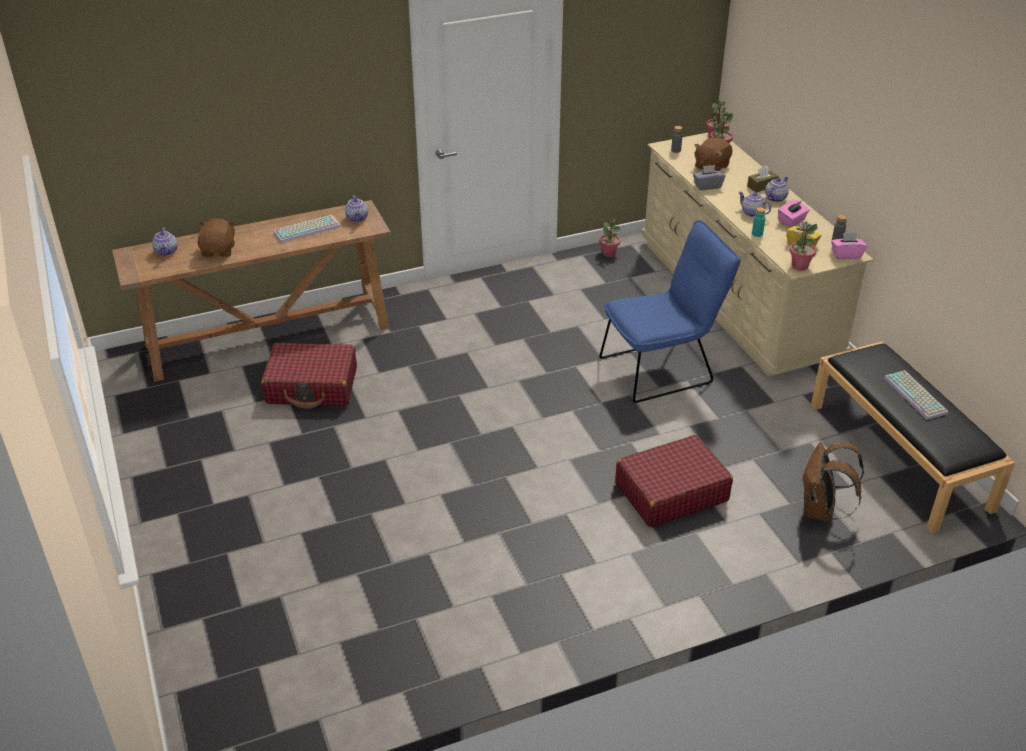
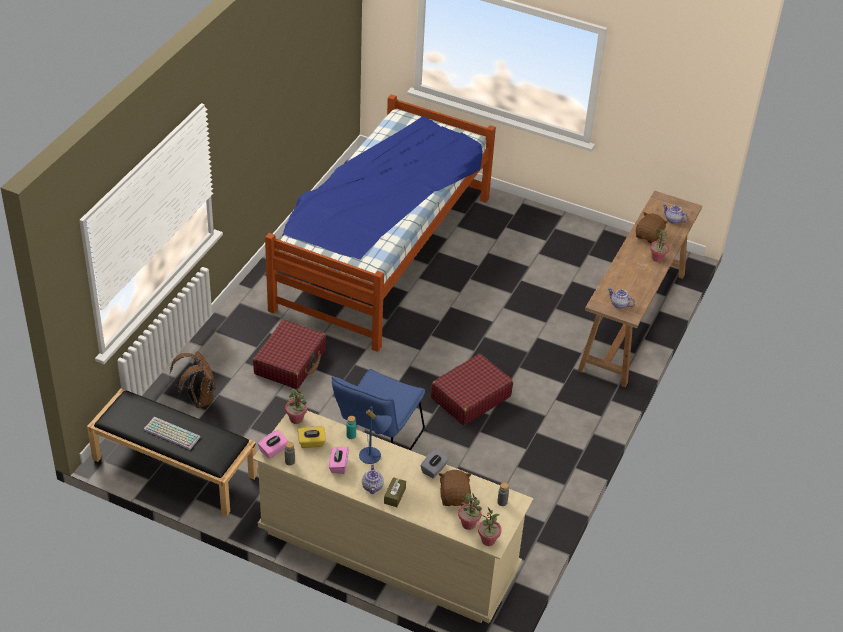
camera: 135 degrees right, 5 degrees up
(219, 251) = (649, 236): brown plush toy -> brown plush toy turned 105 degrees counterclockwise
(307, 229) = (632, 279): keyboard -> none
(312, 386) = (558, 307): red suitcase -> red suitcase (470, 397)
(402, 564) = (382, 252): none -> bed
(609, 253) = (528, 537): potted plant -> potted plant (657, 258)
(752, 213) = (374, 457): teapot -> blue table lamp

